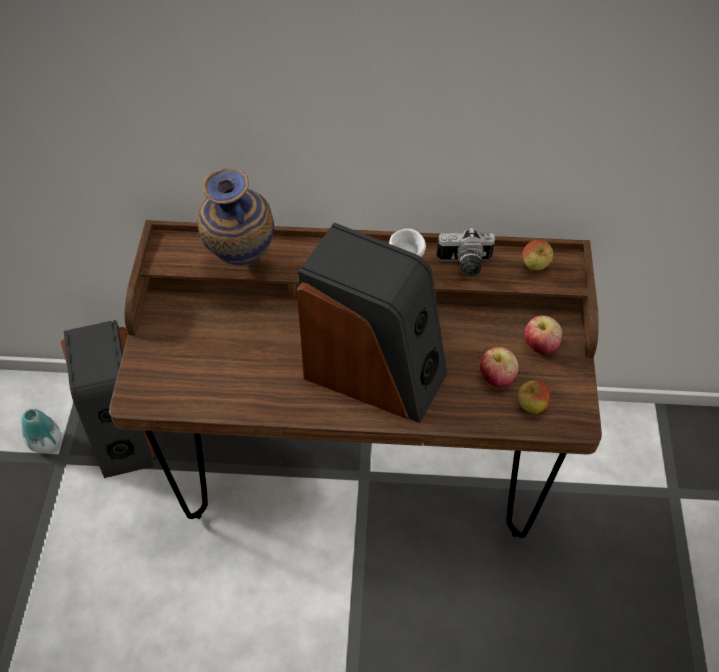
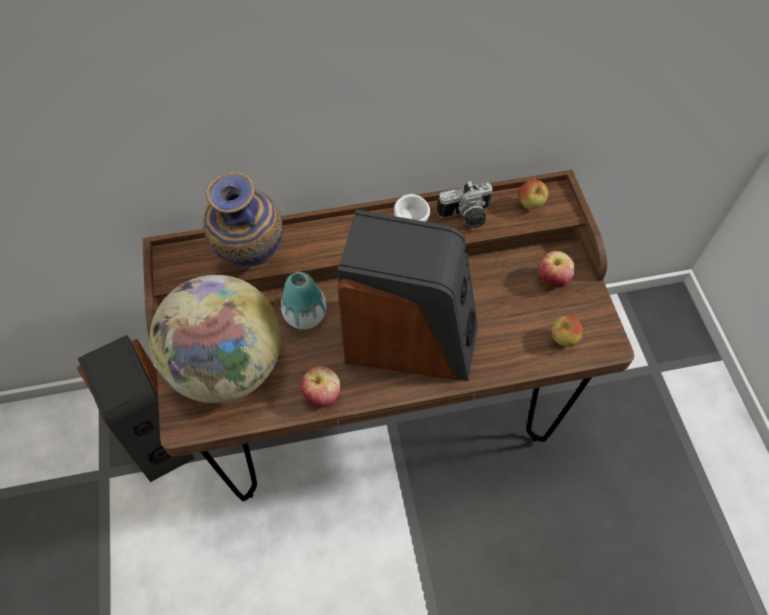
camera: 15 degrees left, 5 degrees up
(46, 442) = (83, 461): vase -> vase (305, 315)
(191, 356) = (228, 366): none -> globe
(496, 378) = (524, 319): apple -> apple (322, 395)

